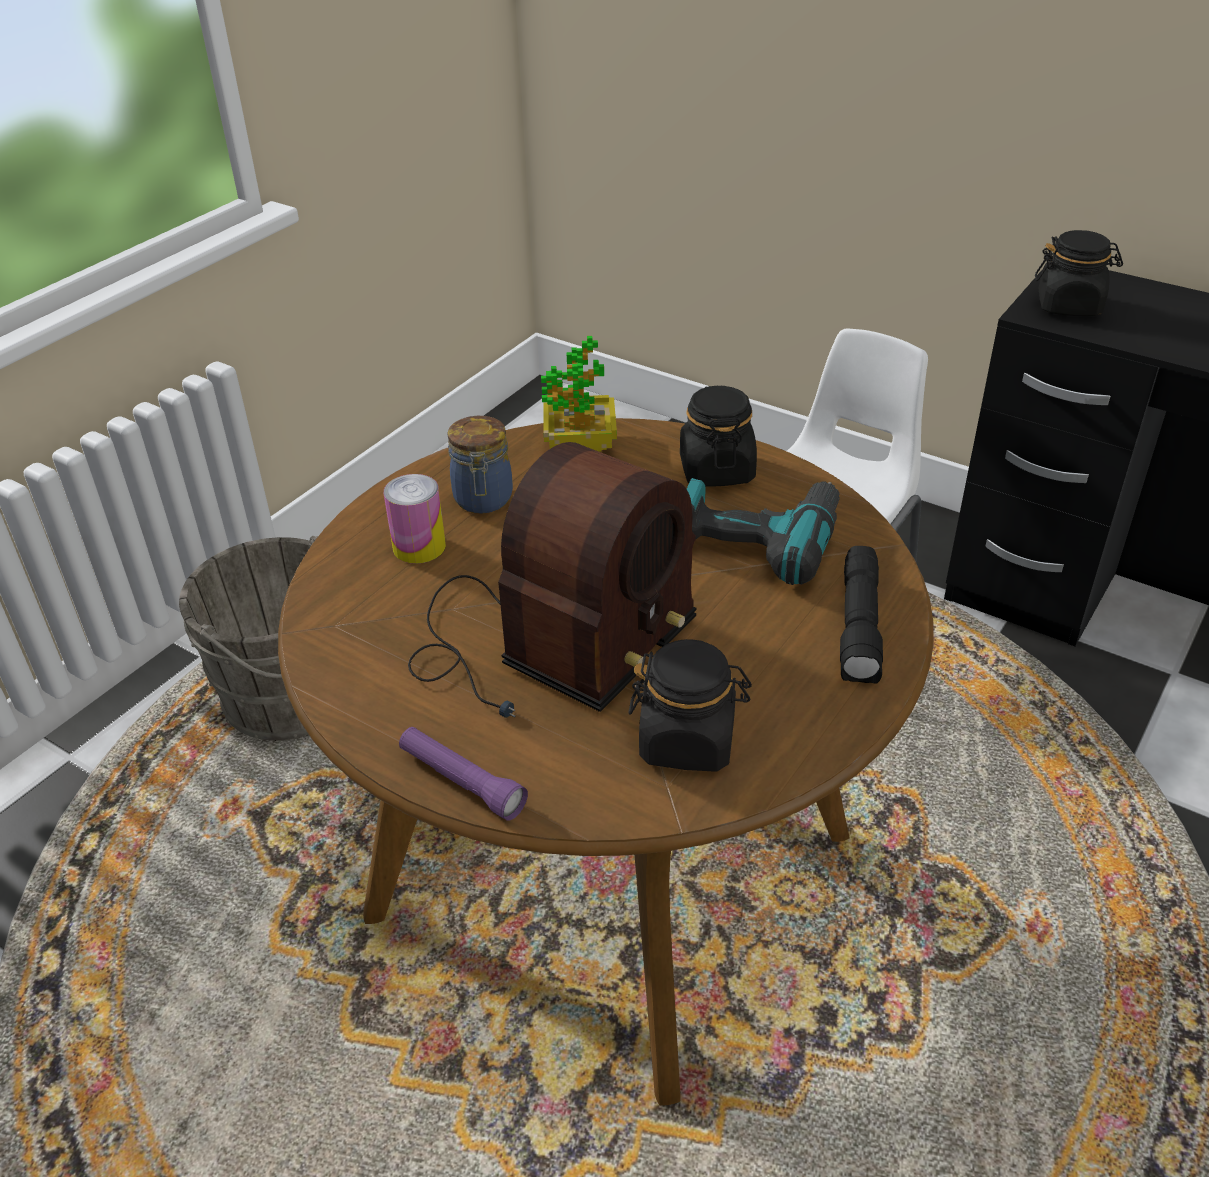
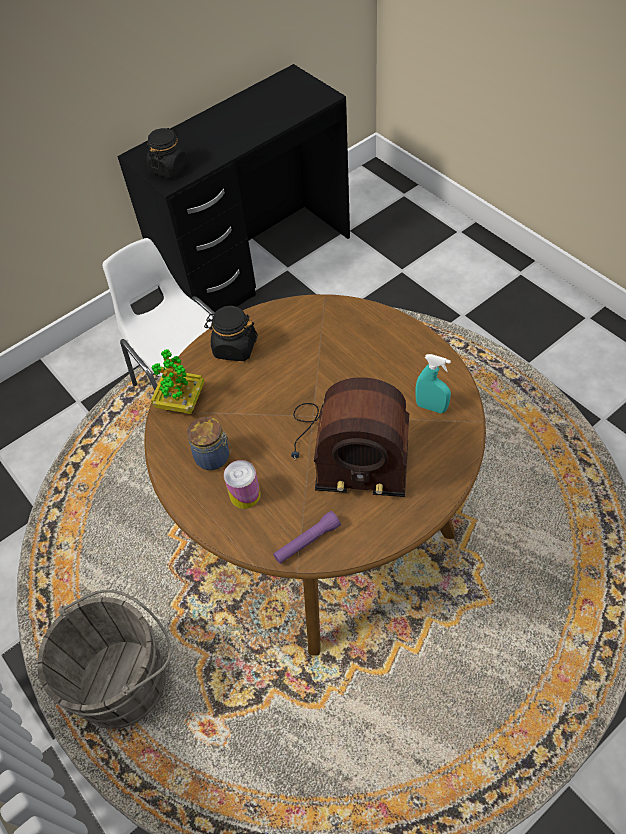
camera: 70 degrees left, 15 degrees up
(462, 782) = (434, 499): purple flashlight -> purple flashlight (307, 542)
(548, 643) = (348, 448): radio -> radio turned 135 degrees clockwise
(688, 741) = (431, 407): black jar -> turquoise spray bottle
(758, 538) = (299, 346): power drill -> none
(860, 628) = (378, 327): black flashlight -> none

